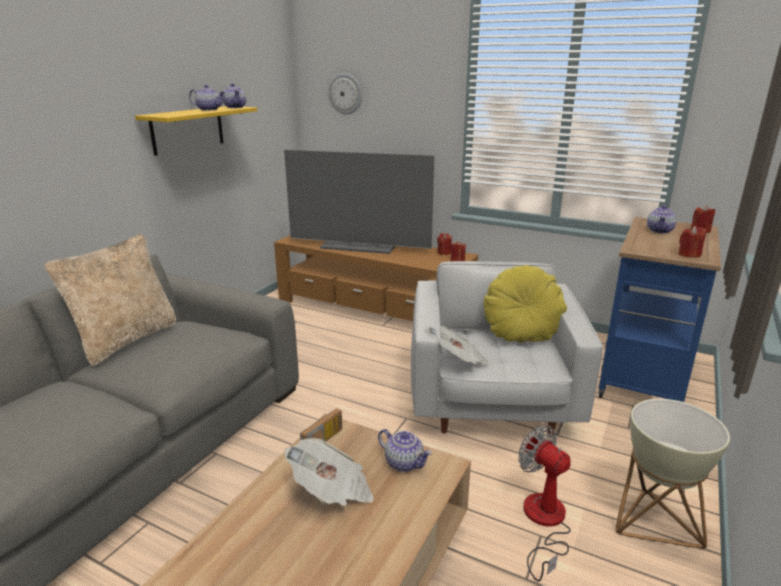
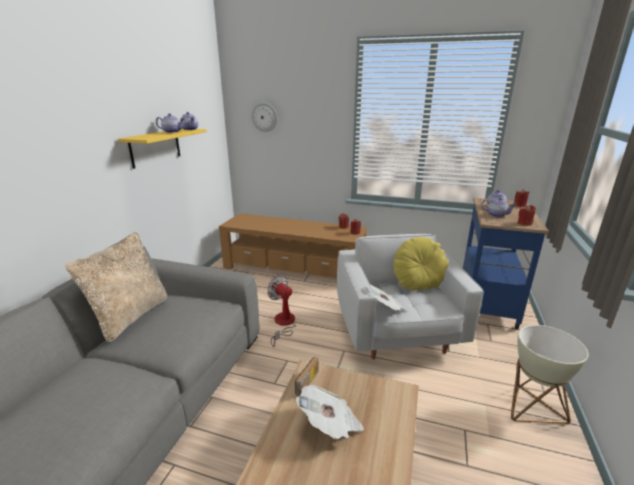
camera: 10 degrees left, 0 degrees up
(360, 245) = (283, 225): television -> none
(404, 463) = (373, 393): teapot -> teapot (496, 215)
(543, 522) = (463, 419): fan -> fan (283, 324)

